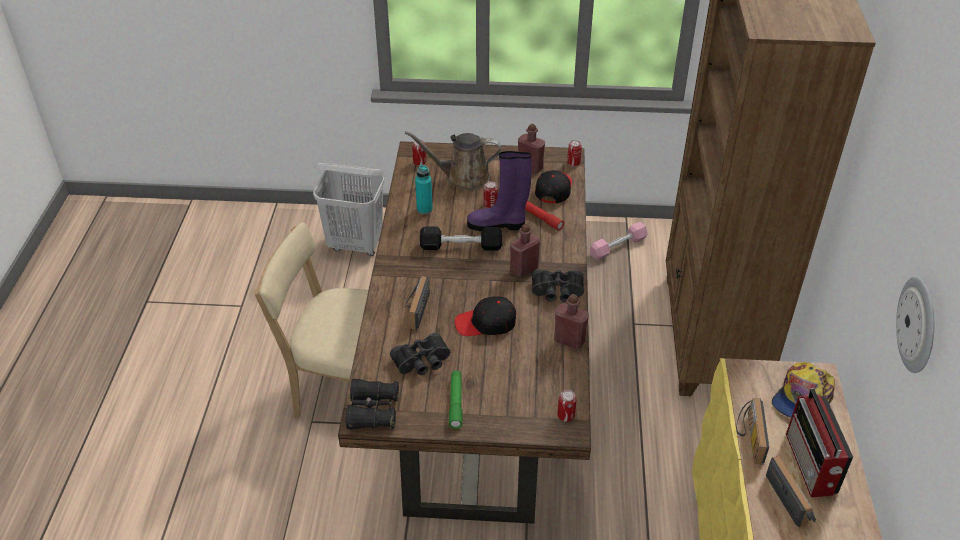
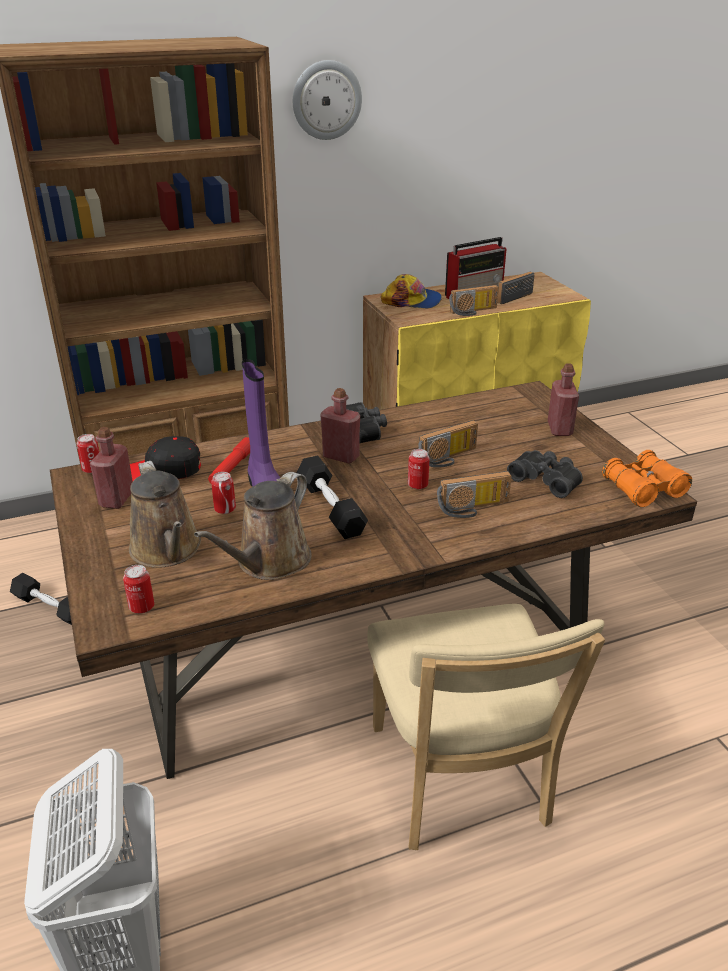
camera: 115 degrees left, 10 degrees down
(373, 411) = (643, 489): black binoculars -> orange binoculars
(424, 209) = (269, 562): turquoise bottle -> brown watering can
(456, 402) = (572, 447): green flashlight -> none
(486, 323) = (449, 458): black cap -> radio
(566, 416) = (520, 395): can -> can (417, 485)
(569, 340) = (427, 411): red bottle -> red bottle (559, 429)
(618, 247) = (50, 608): pink dumbbell -> black dumbbell
(918, 325) = (443, 148): wall clock -> wall clock (326, 100)

